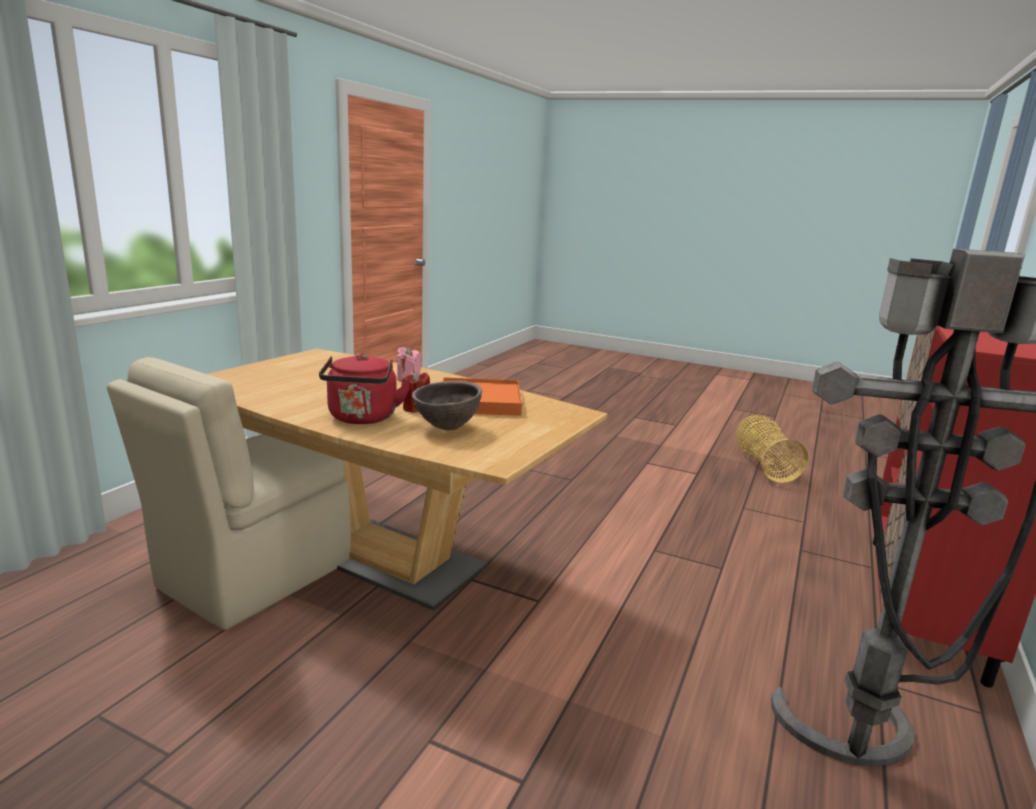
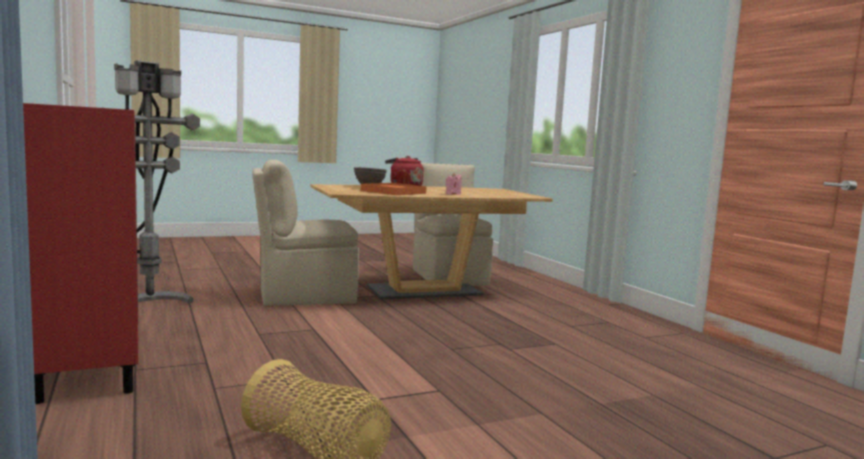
camera: 130 degrees right, 10 degrees down
(573, 628) = (304, 296): none -> beige chair

